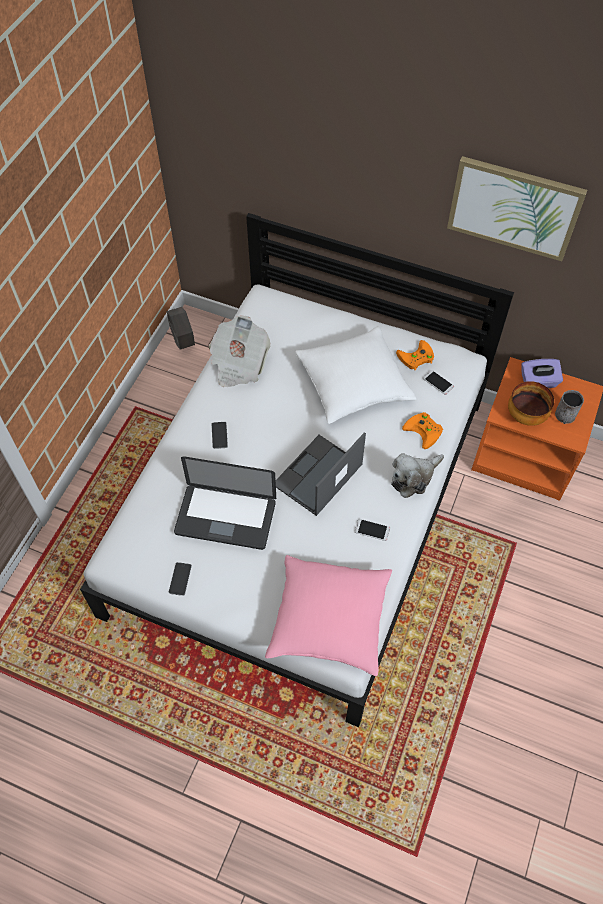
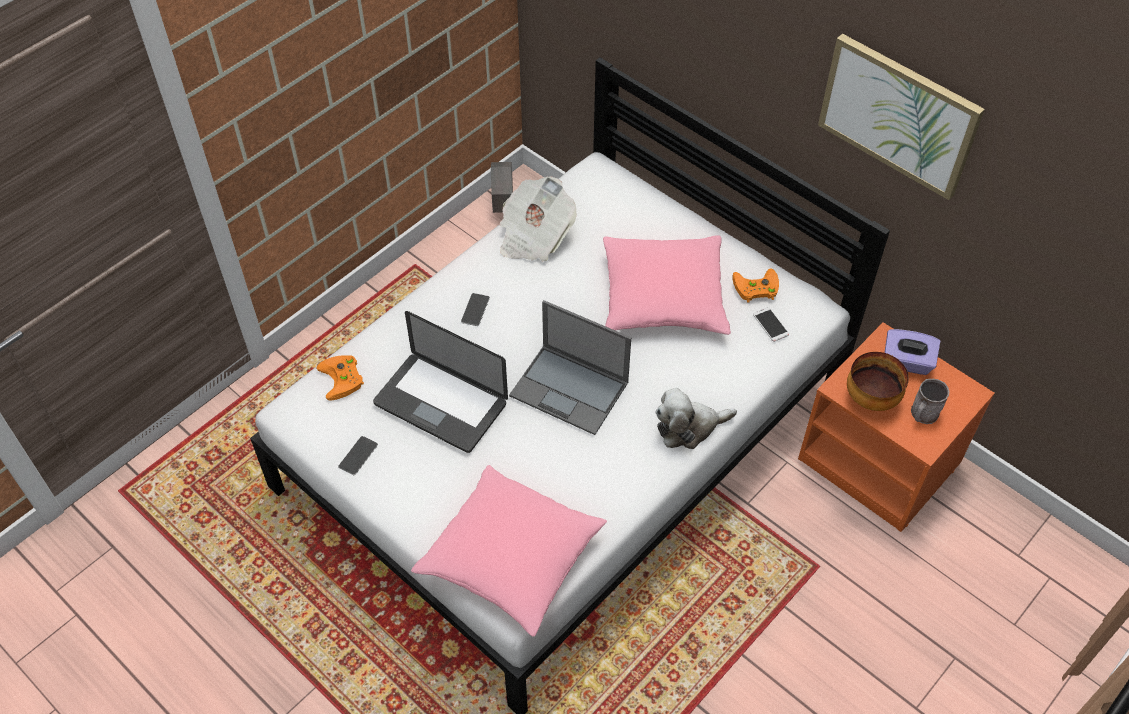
camera: 20 degrees right, 5 degrees down
(317, 476) = (570, 389): laptop -> laptop turned 120 degrees counterclockwise
(353, 384) = (663, 297): white pillow -> pink pillow
(372, 530) = (609, 472): phone -> none
(425, 431) = (728, 377): orange game controller -> orange game controller (343, 379)

